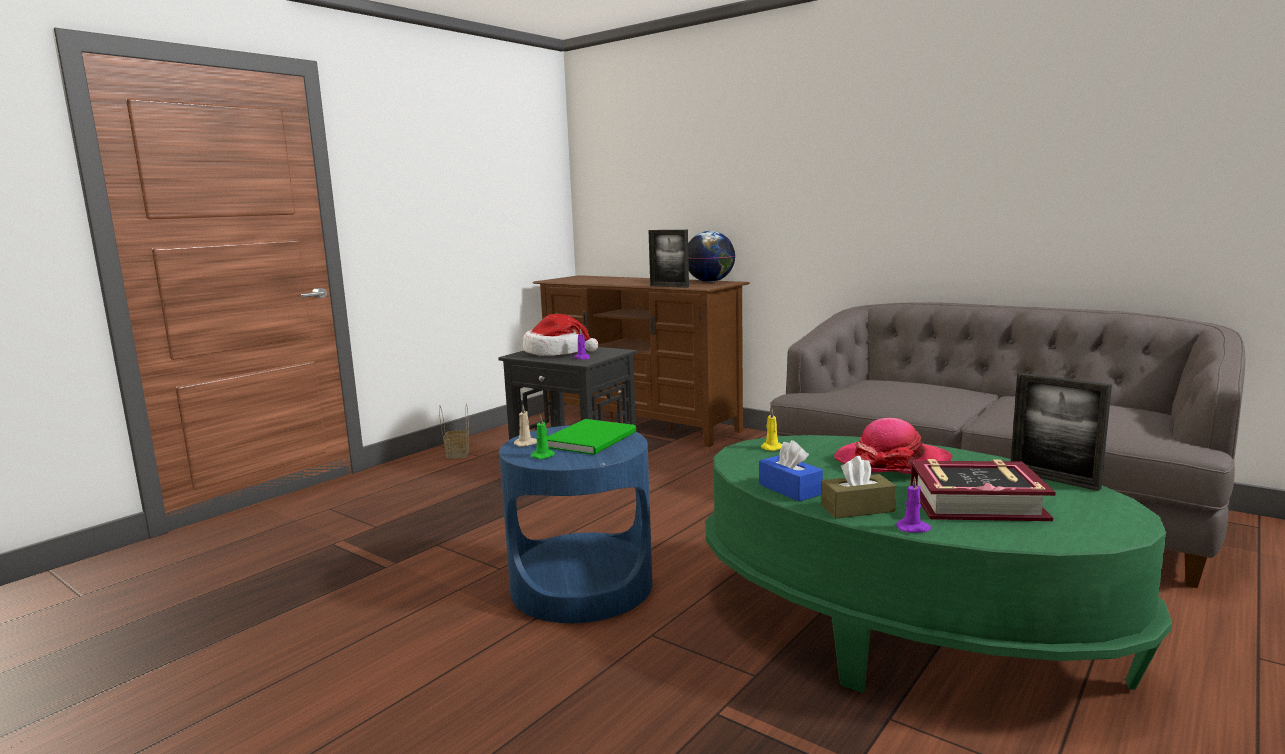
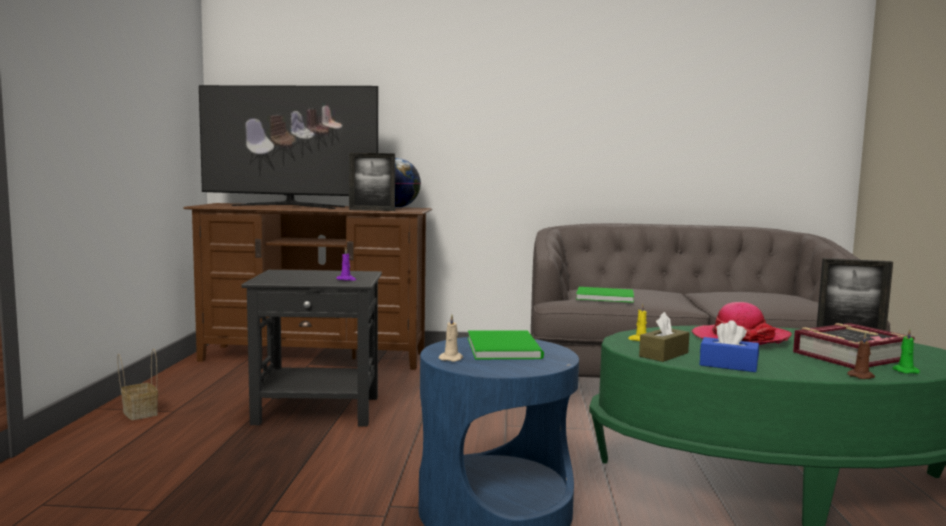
camera: 35 degrees left, 5 degrees down
(544, 456) = (498, 366): green candle -> green candle (904, 371)
(556, 352) = (301, 276): hat -> none
(617, 280) = (289, 206): none -> television
(855, 392) = (603, 296): none -> green book
(857, 508) = (801, 370): brown tissue box -> brown tissue box (663, 354)
(914, 528) = (861, 376): purple candle -> brown candle

